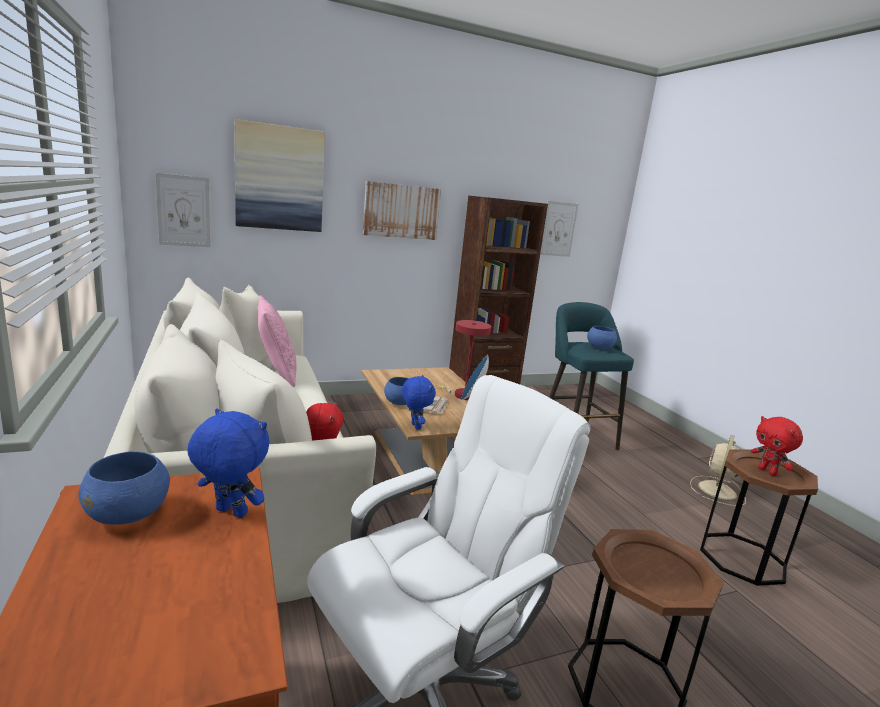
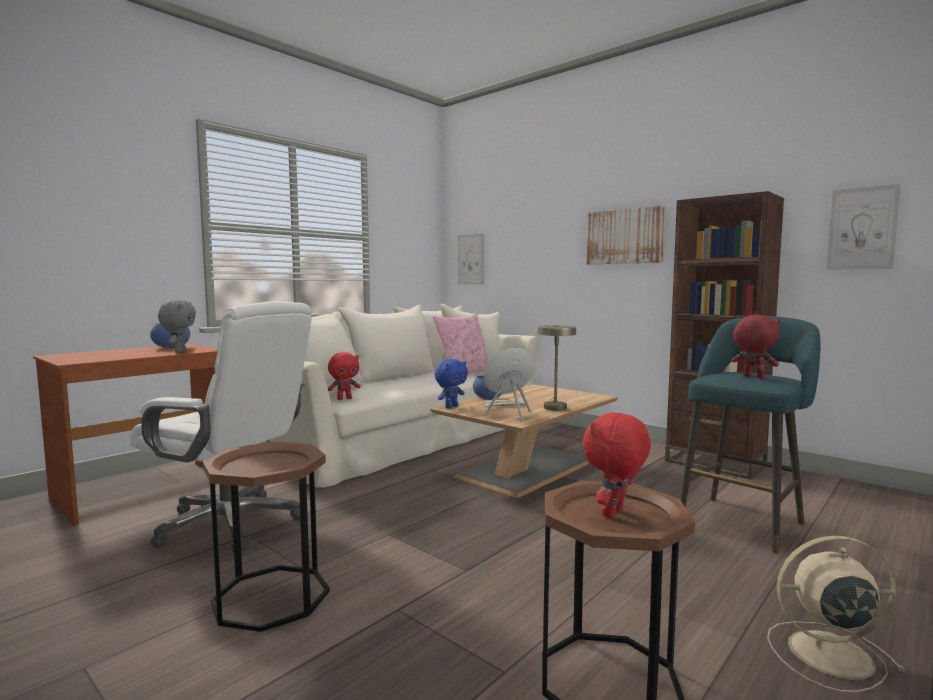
camera: 65 degrees right, 10 degrees down
(229, 513) = (179, 352): blue plush toy -> grey plush toy
(279, 178) = (525, 225): picture -> none
(461, 395) = (554, 407): red table lamp -> beige table lamp
(599, 348) = (753, 376): blue bowl -> red plush toy

